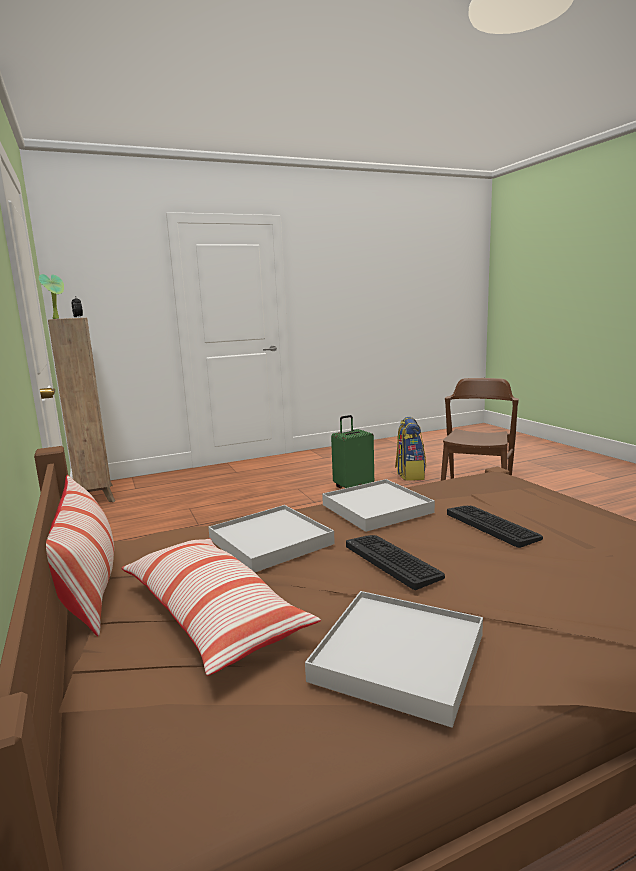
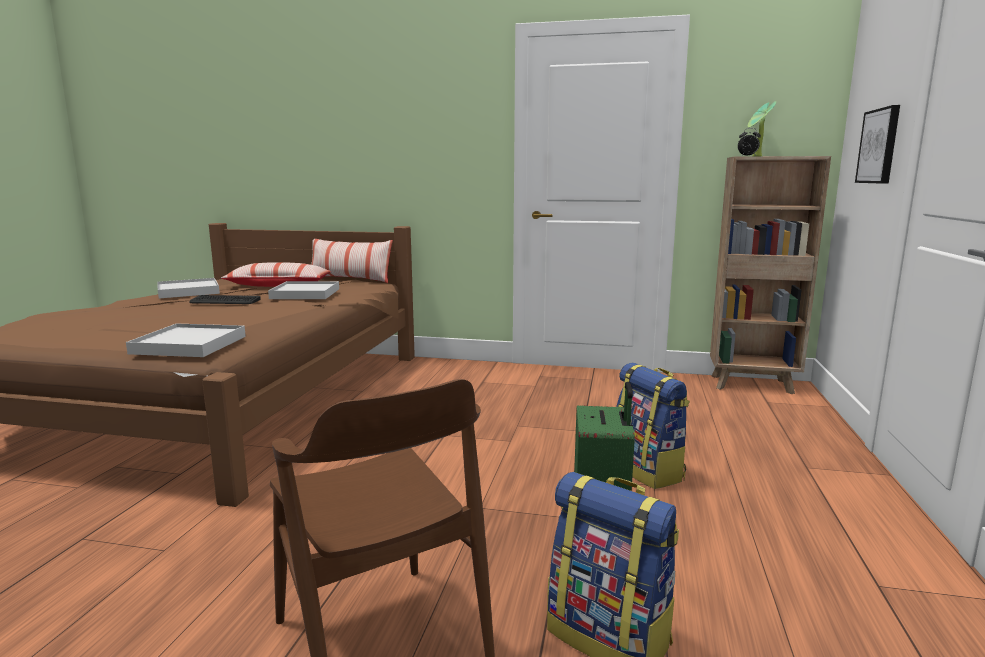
camera: 125 degrees right, 0 degrees up
(129, 311) = (879, 146): none -> picture
(283, 492) = (648, 471): none -> backpack
(376, 508) = (276, 312): white tray -> white tray (190, 345)
(492, 525) = (179, 322): keyboard -> none

